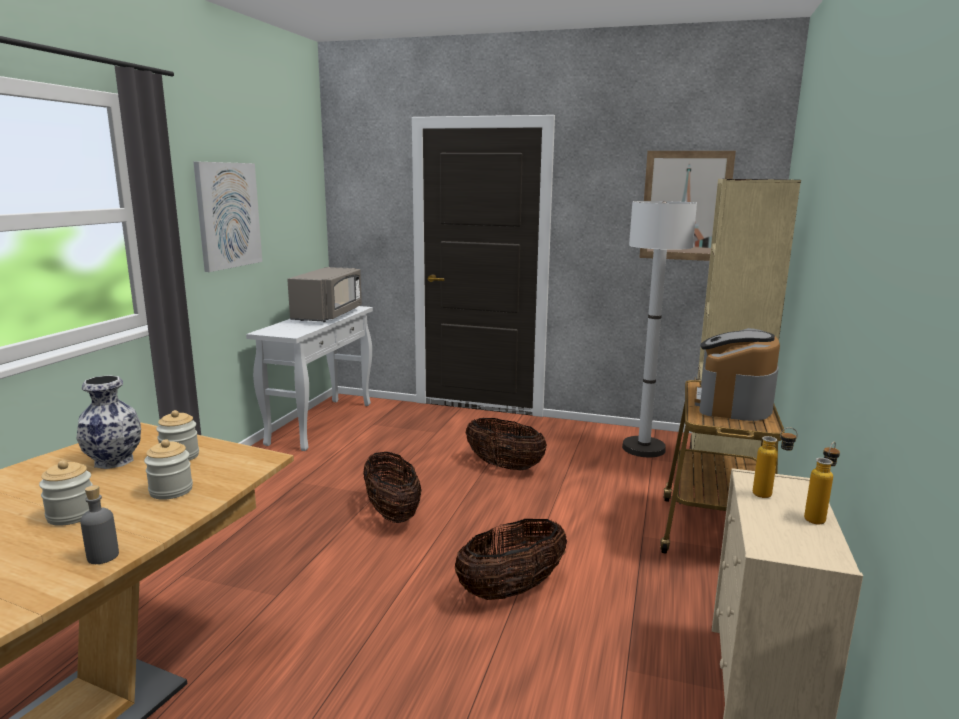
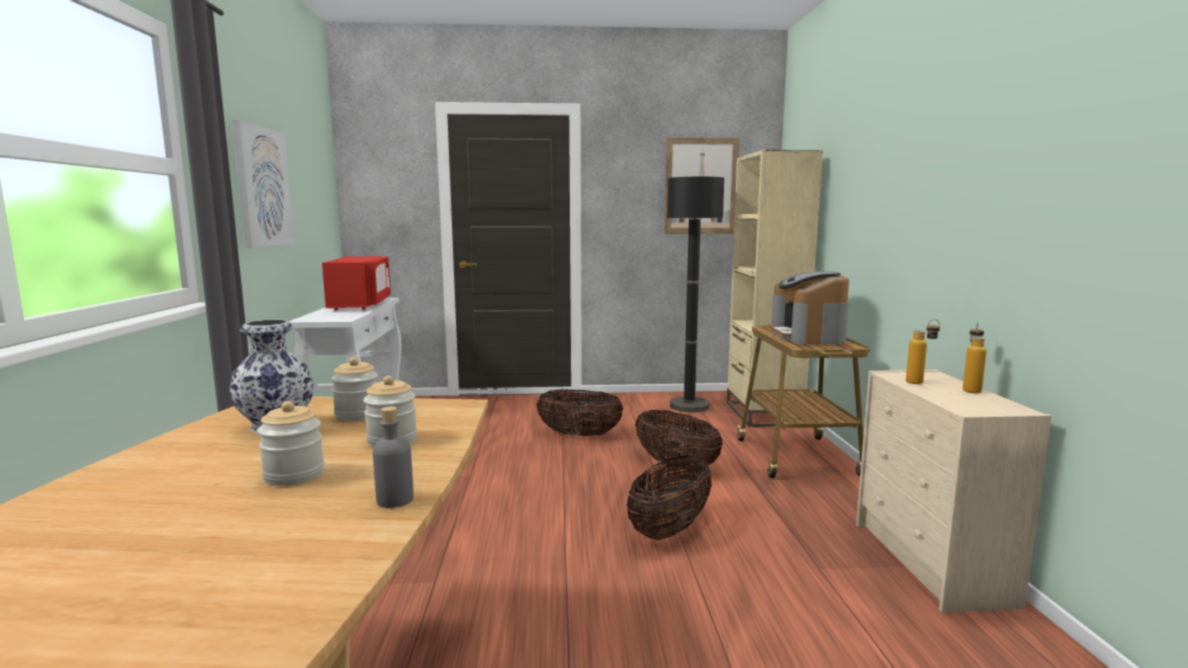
camera: 20 degrees left, 5 degrees down
(328, 315) = (361, 305): grey microwave -> red microwave
(392, 513) = (501, 488): basket -> basket (676, 465)
(643, 448) = (689, 406): white floor lamp -> black floor lamp

